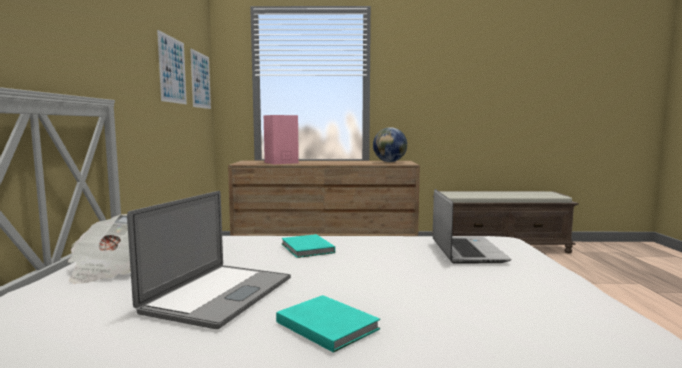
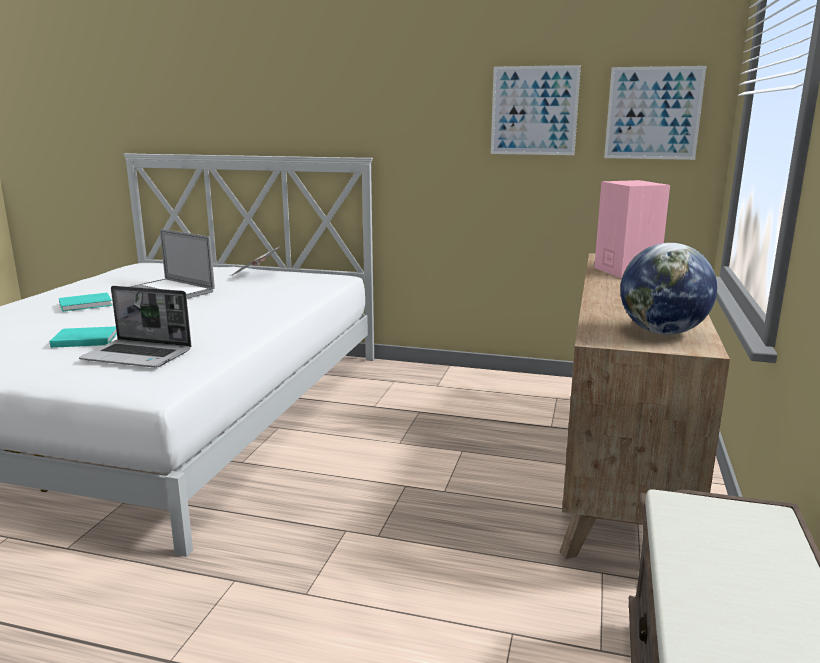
camera: 105 degrees right, 10 degrees up
(307, 249) = (232, 310): turquoise book -> turquoise book (84, 339)

